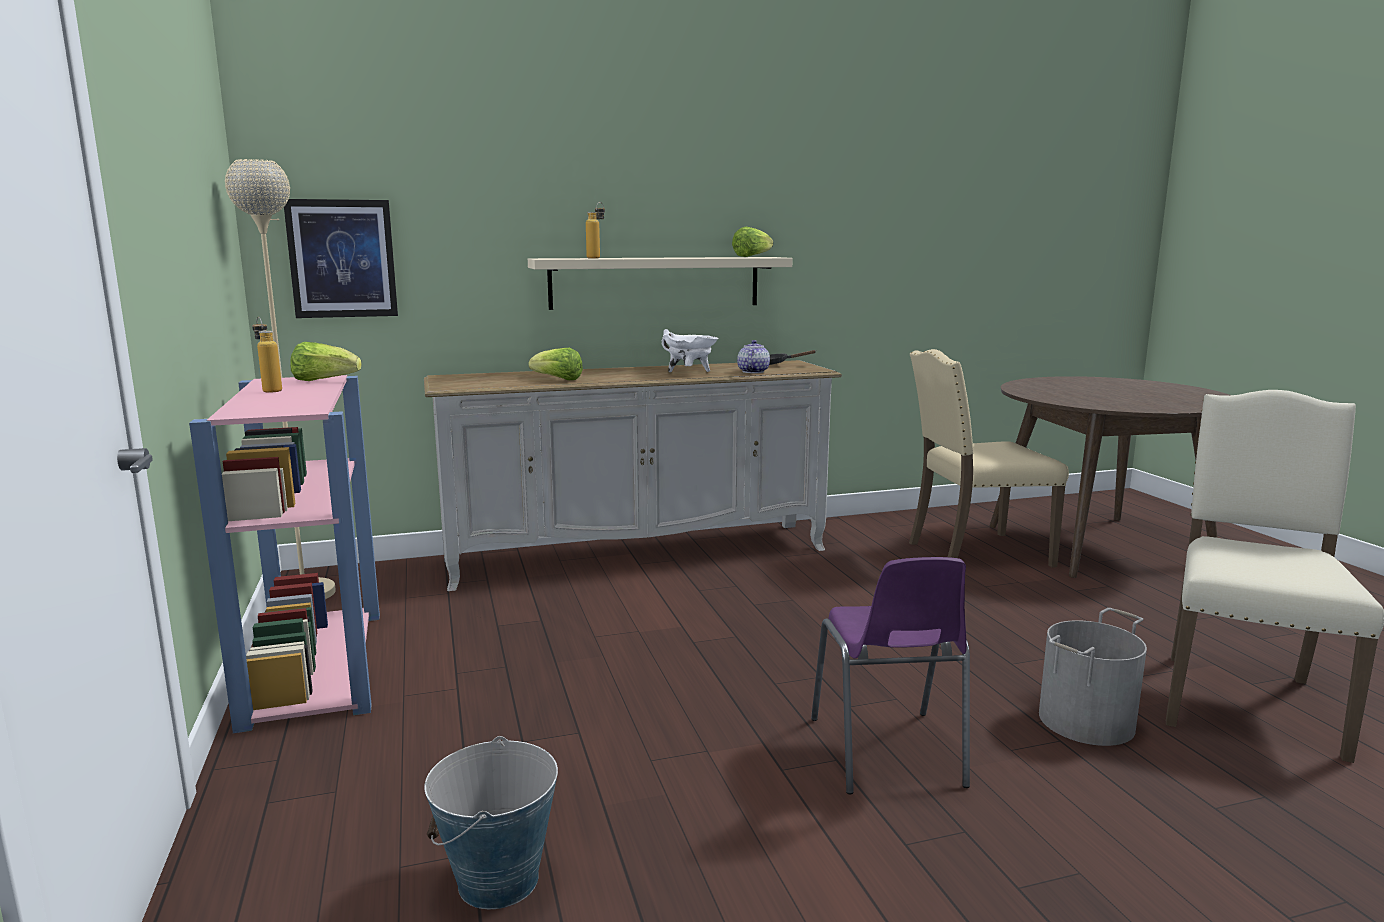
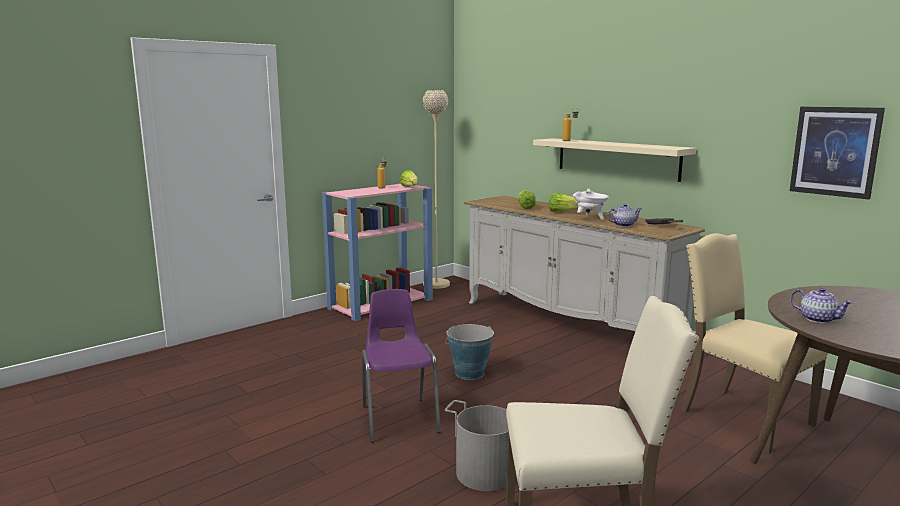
camera: 65 degrees right, 0 degrees up
(342, 259) = (482, 133): picture -> picture (835, 151)
(498, 881) = (268, 365): bucket -> bucket (469, 373)
(752, 256) = (670, 146): lettuce -> lettuce (562, 212)
(887, 754) = (399, 418): purple chair -> purple chair turned 105 degrees clockwise
(1116, 404) = (817, 319): none -> teapot

